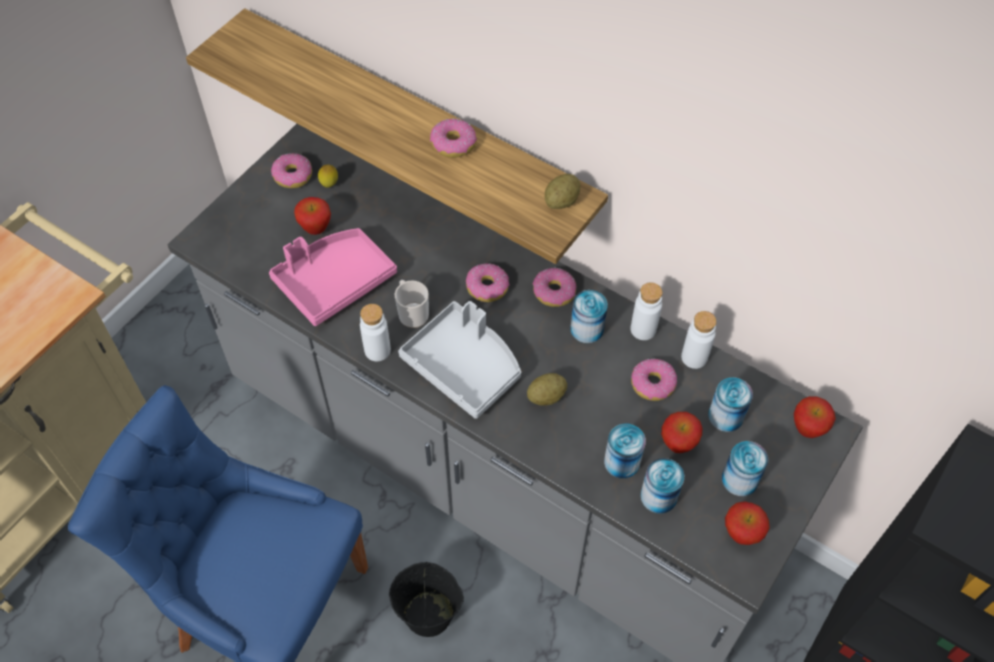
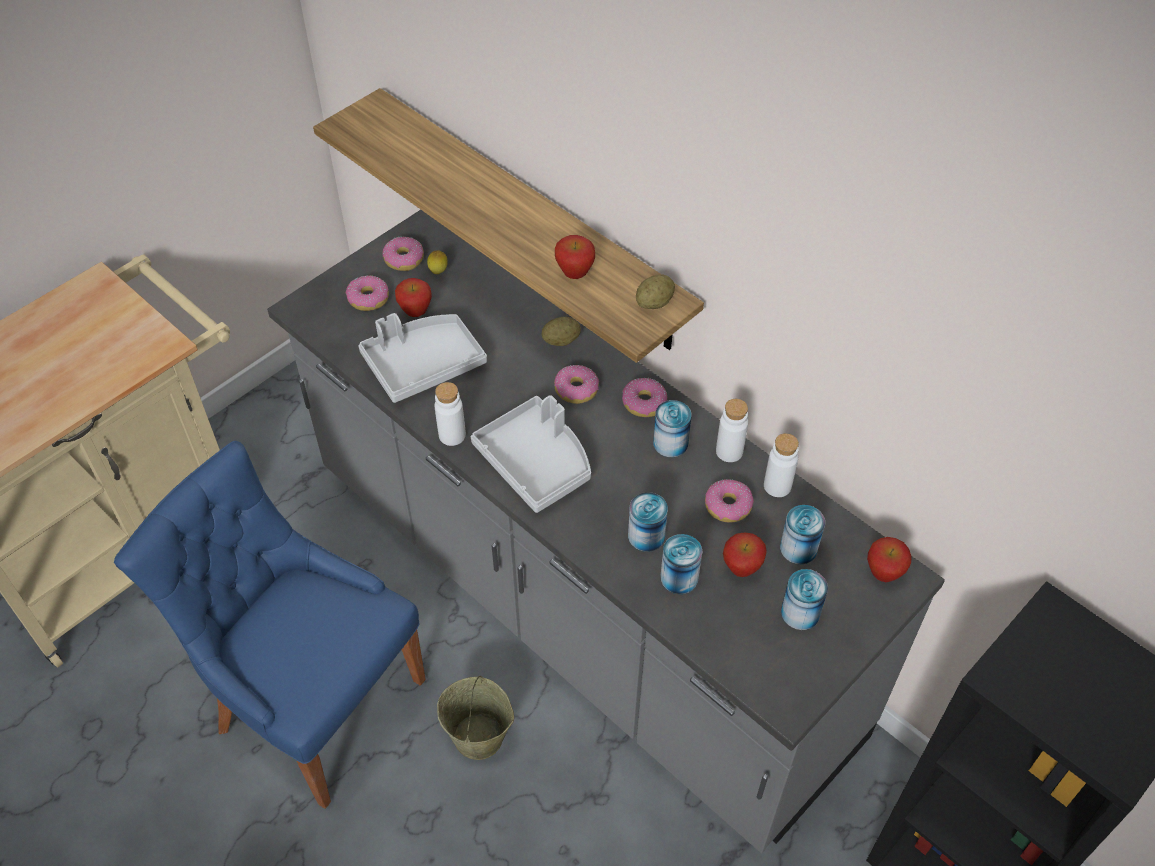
camera: 10 degrees right, 5 degrees down
(334, 282) = (423, 364): pink tray -> grey tray
(412, 313) = (494, 404): mug -> none
(429, 614) = (479, 737): black bucket -> beige bucket
(453, 144) = (557, 236): donut -> donut (368, 299)
(546, 396) = (614, 503): potato -> potato (561, 341)
(658, 496) = (710, 617): can -> can (646, 536)
(741, 535) = (789, 668): apple -> apple (575, 274)

